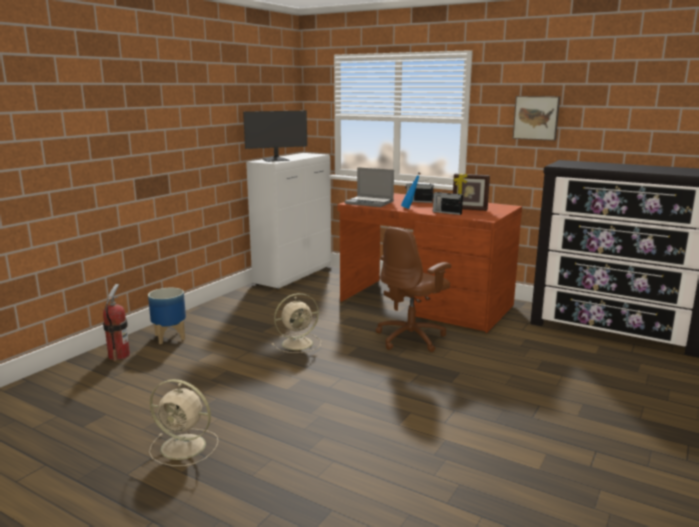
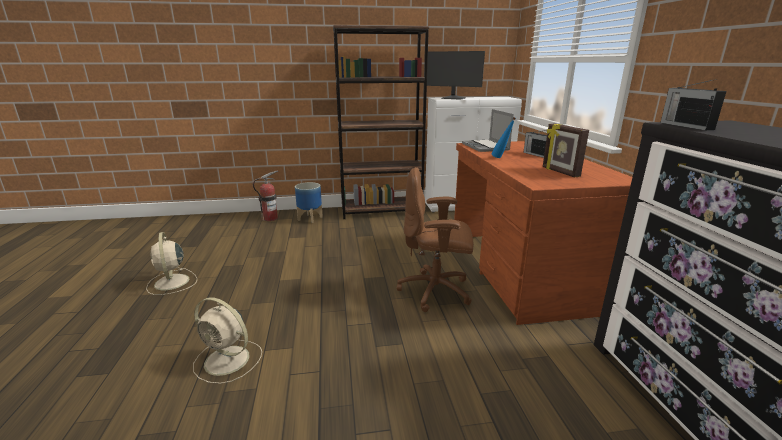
camera: 50 degrees right, 5 degrees up
(228, 304) = (381, 211): none -> brown bookcase
(298, 343) = (356, 254): beige fan -> beige fan (228, 361)
(446, 212) = (520, 169): radio -> radio (685, 126)
(536, 117) = (718, 48): picture -> none

